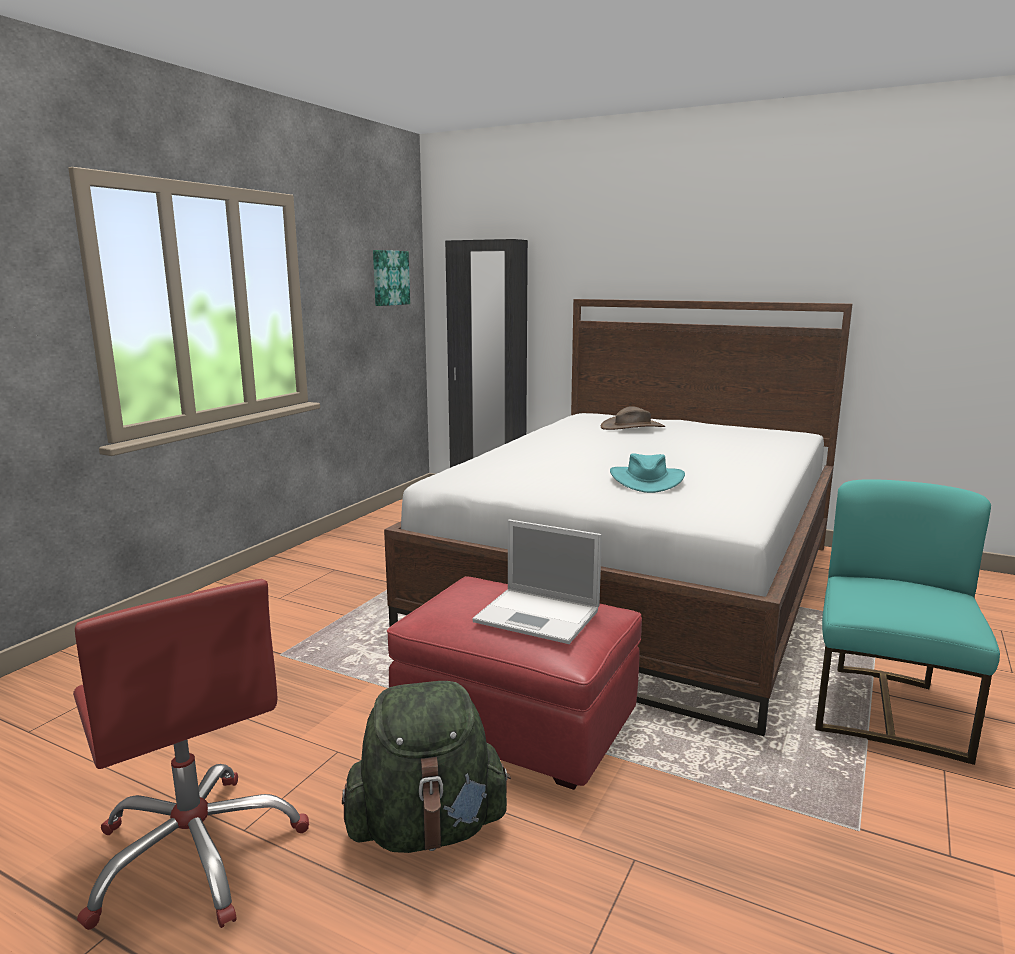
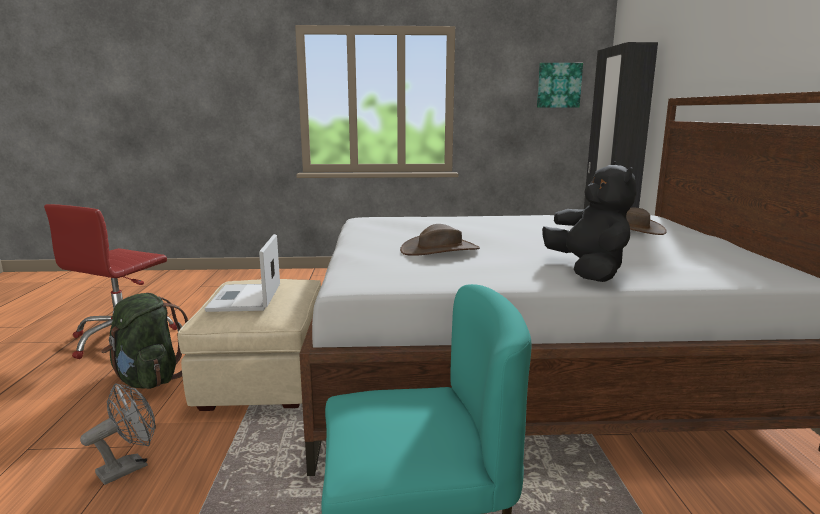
camera: 60 degrees right, 0 degrees up
(517, 725) = (264, 377): red ottoman -> beige ottoman
(646, 480) = (440, 250): turquoise hat -> brown hat
(687, 863) = (129, 466): none -> grey fan
(754, 462) = (588, 271): none -> black plush toy

